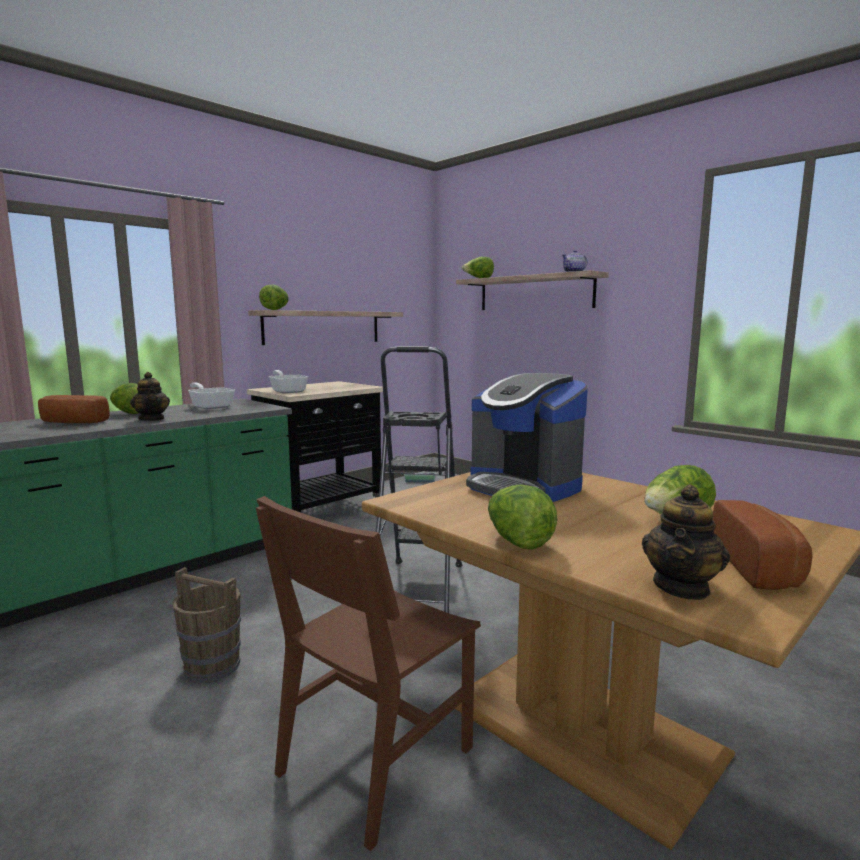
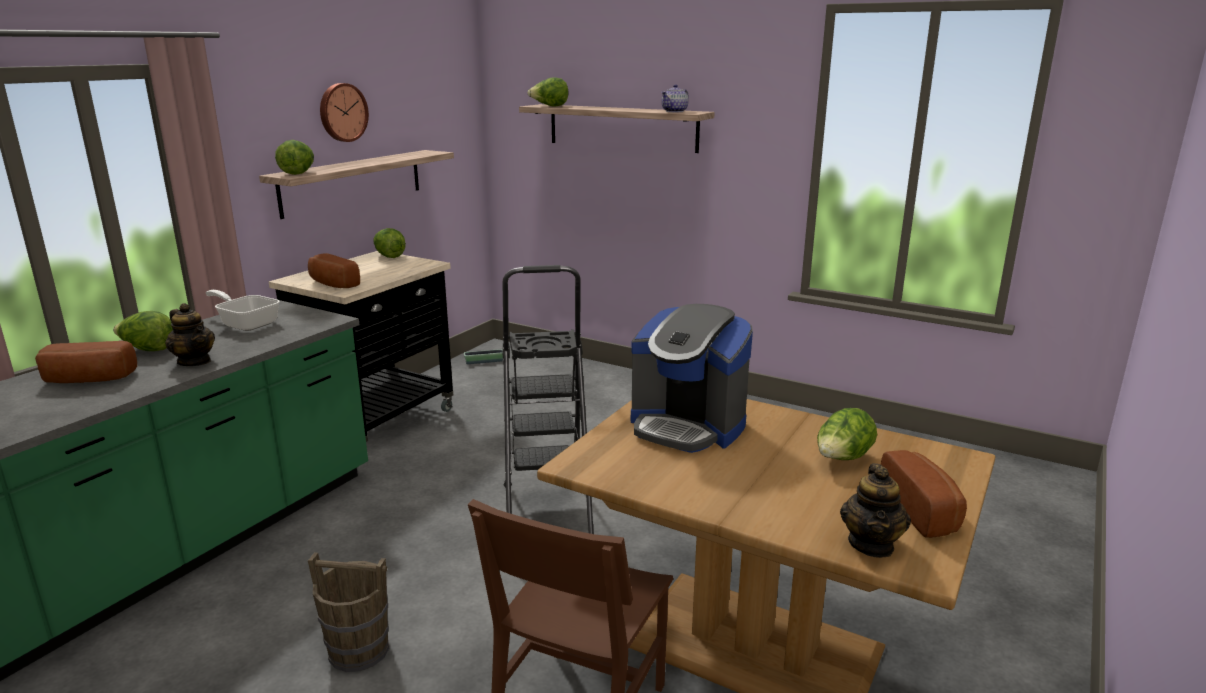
camera: 15 degrees left, 10 degrees up
(287, 391) = (331, 284): frying pan -> bread
(319, 275) = (342, 112): none -> wall clock
(517, 542) = (719, 509): lettuce -> lettuce (389, 256)

